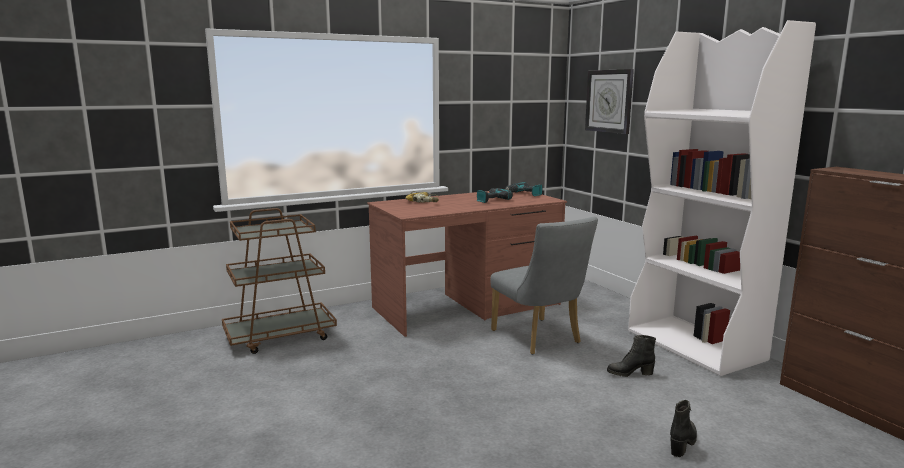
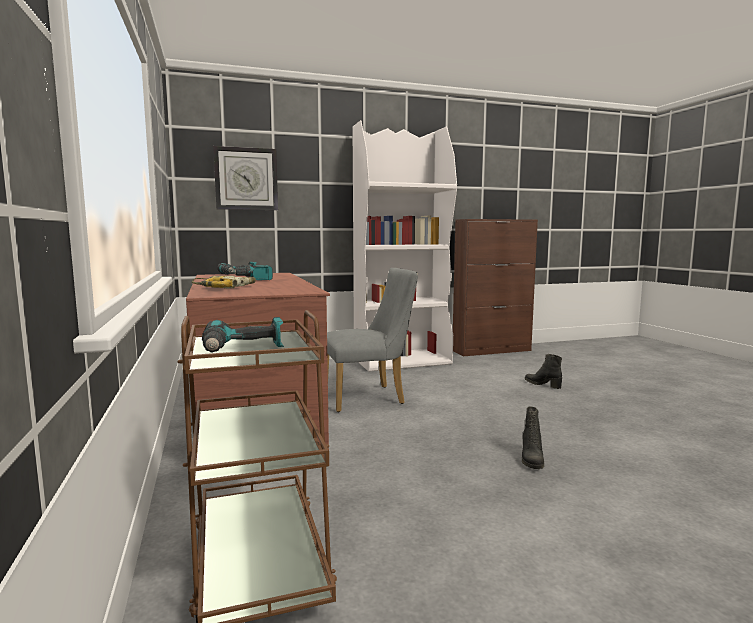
camera: 80 degrees left, 5 degrees down
(268, 228) = (243, 349): none -> power drill
(629, 373) = (445, 381): black boot -> black boot (531, 459)

